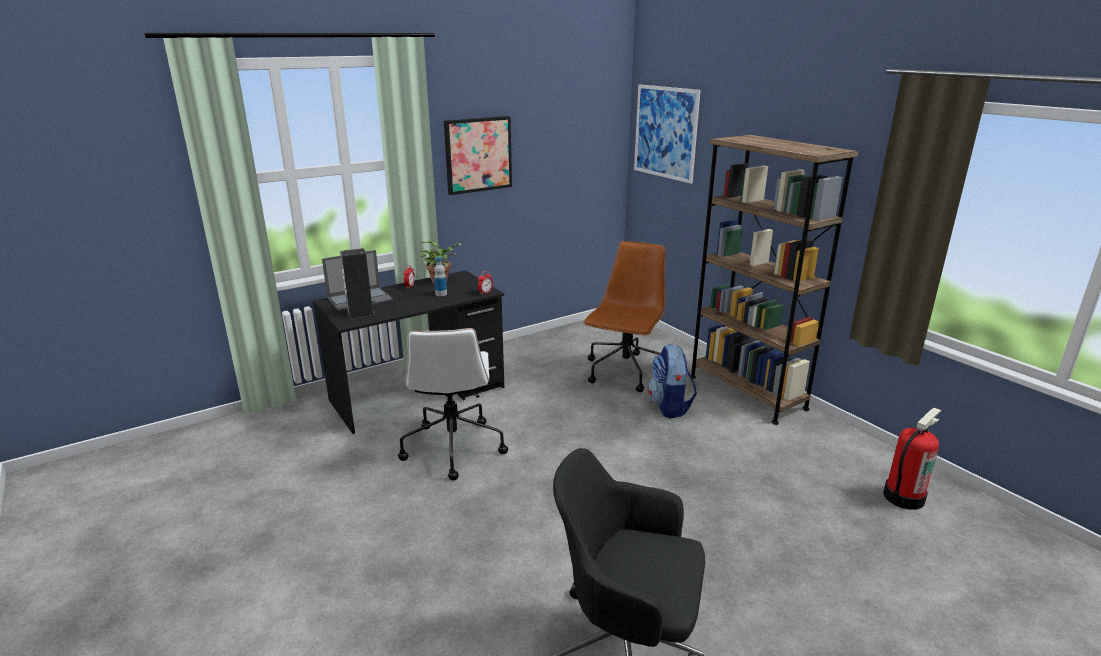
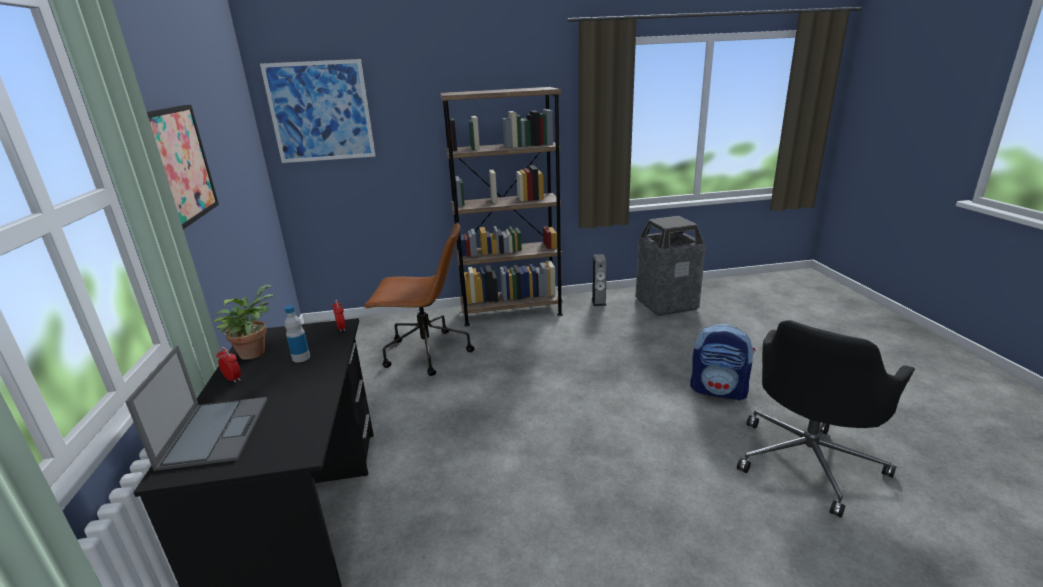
camera: 65 degrees left, 0 degrees up
(360, 313) = (278, 436): speaker -> speaker (598, 302)
(453, 447) = (464, 506): white office chair -> none
(625, 373) = (425, 353): brown office chair -> brown office chair turned 135 degrees clockwise
(670, 407) = (503, 348): backpack -> backpack (719, 390)
(903, 496) = (665, 304): fire extinguisher -> trash can

